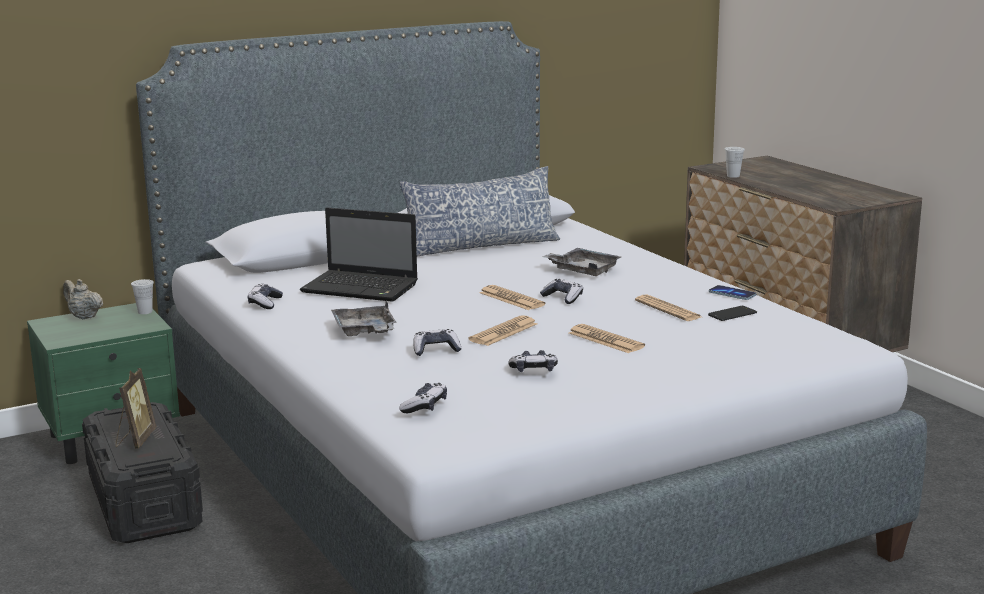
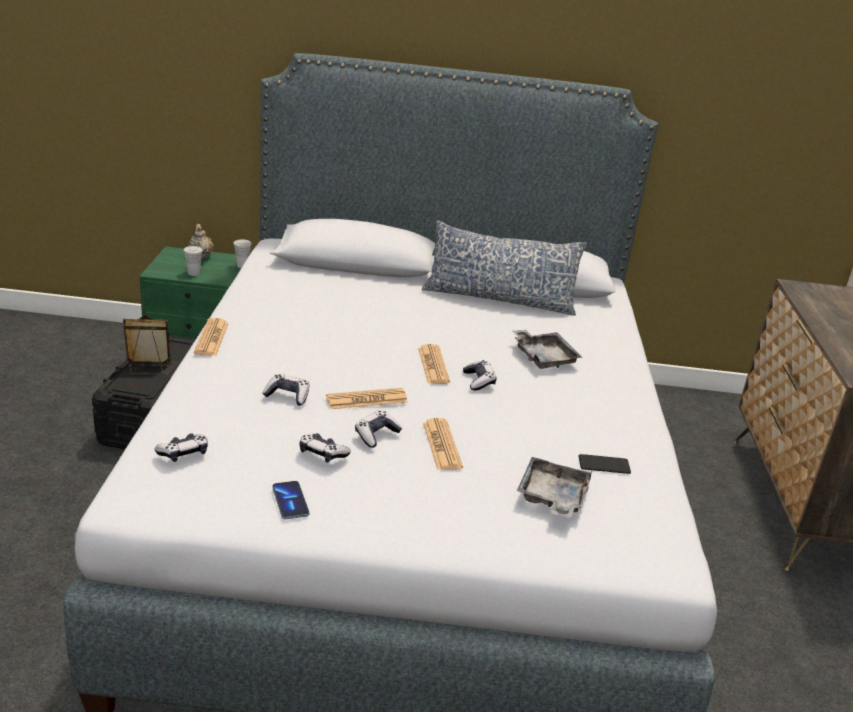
camera: 30 degrees right, 10 degrees up
(135, 440) = (147, 369): picture frame -> picture frame turned 135 degrees counterclockwise
(265, 303) = (254, 296): game controller -> game controller (376, 435)
(362, 288) = (341, 308): laptop -> none
(365, 331) = (273, 353): grey tray -> grey tray (552, 498)
(668, 309) = (551, 433): newspaper -> newspaper (211, 338)
(732, 294) = (640, 440): phone -> phone (290, 501)
(733, 176) = (804, 304): white cup -> white cup (193, 273)

